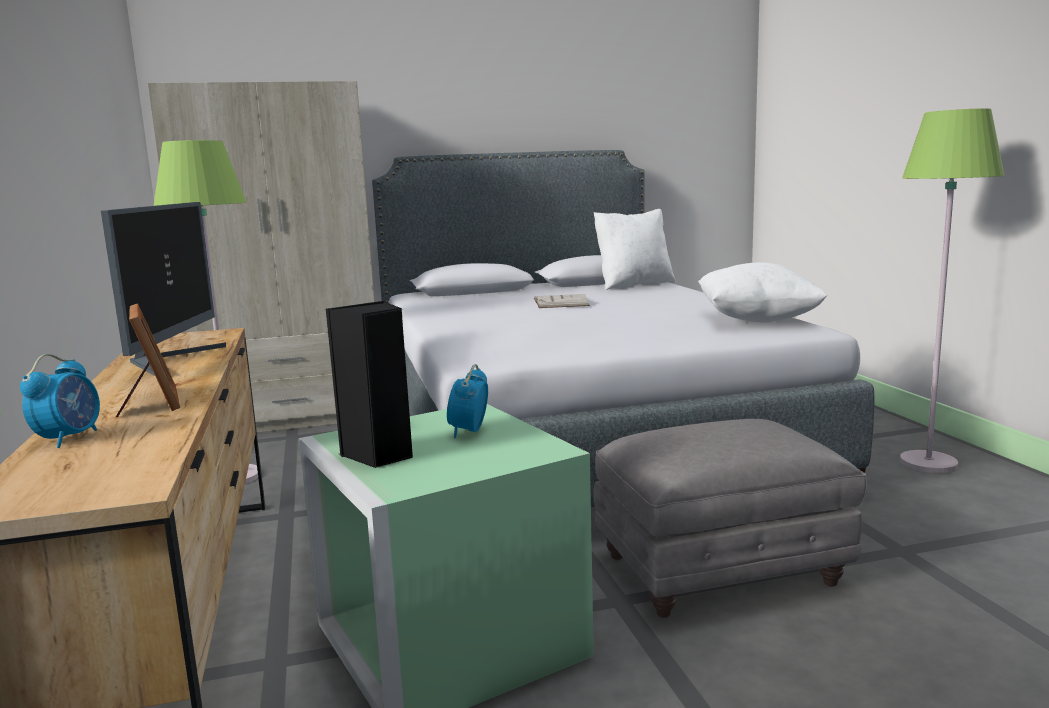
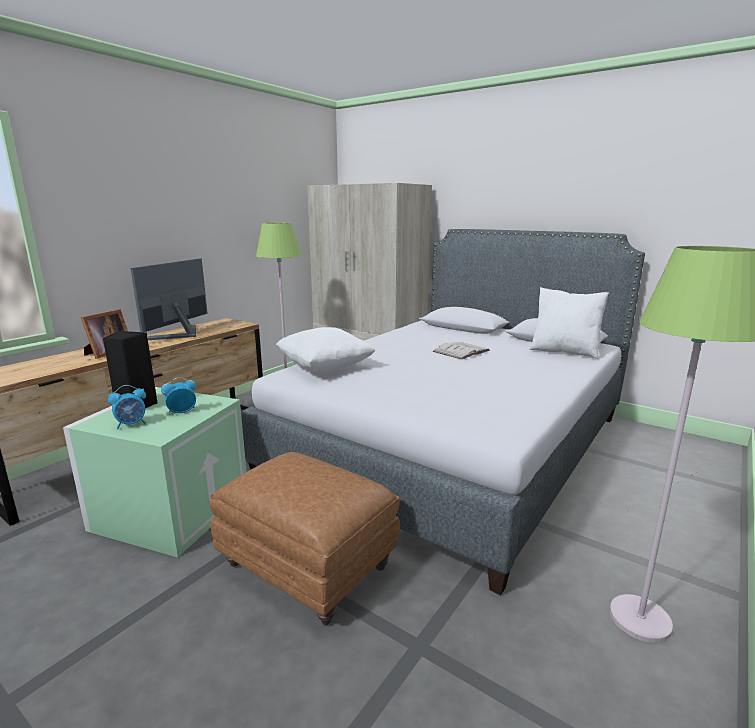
camera: 50 degrees right, 5 degrees up
(69, 438) = (53, 359): alarm clock -> alarm clock (131, 424)
(171, 361) = (180, 334): monitor -> monitor turned 150 degrees clockwise
(720, 570) = (309, 567): grey ottoman -> brown ottoman
(756, 320) = (503, 411): white pillow -> white pillow (325, 367)

